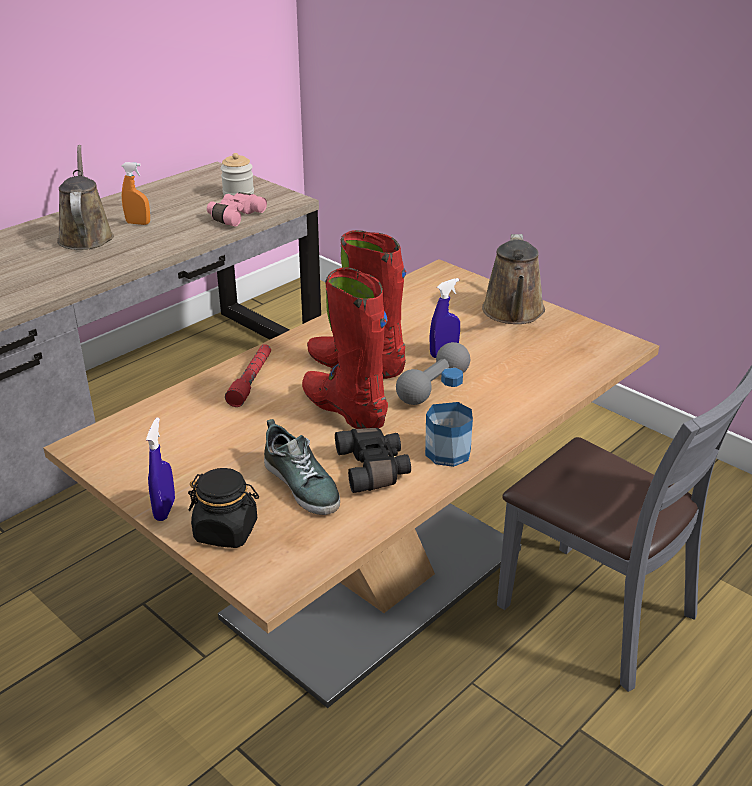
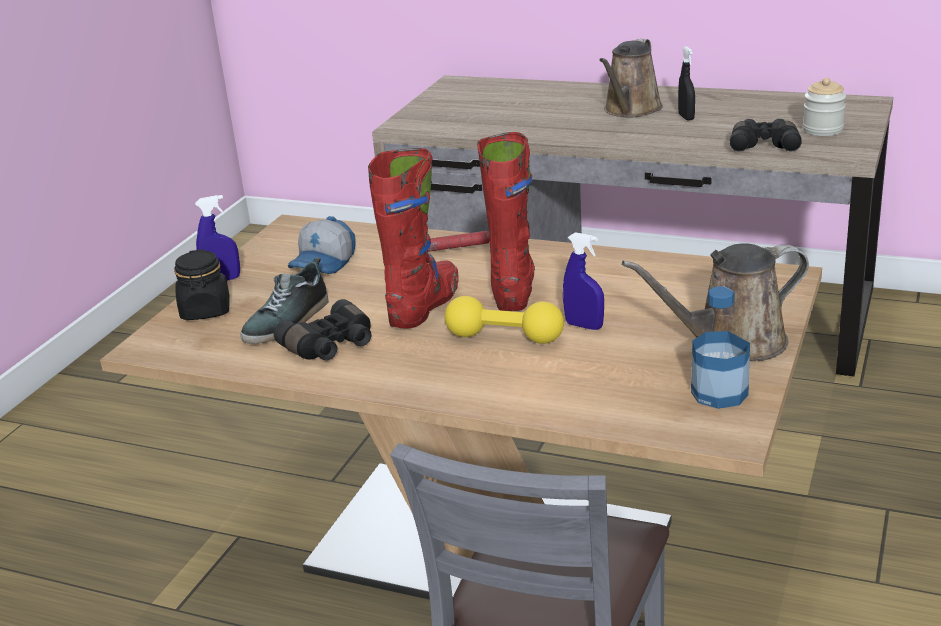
camera: 70 degrees right, 5 degrees down
(86, 236) = (630, 110): brown watering can -> brown watering can turned 150 degrees clockwise
(138, 223) = (686, 117): orange spray bottle -> black spray bottle
(199, 442) = (325, 262): none -> cap
(234, 216) = (764, 145): pink binoculars -> black binoculars
(433, 387) = (504, 337): grey dumbbell -> yellow dumbbell
(448, 452) = (384, 375): bottle -> bottle (719, 393)

